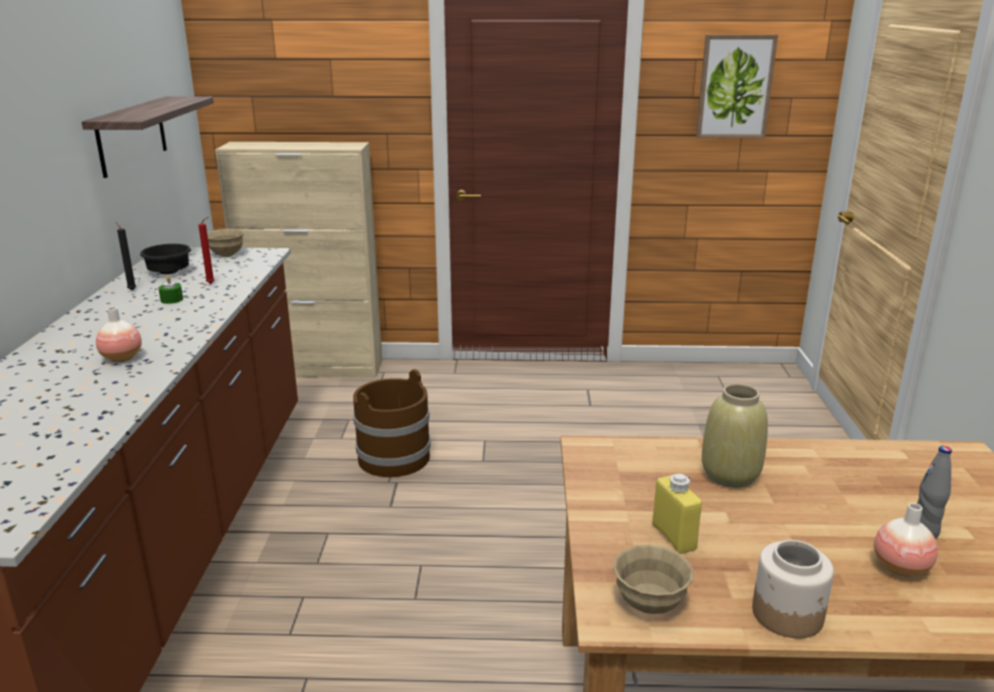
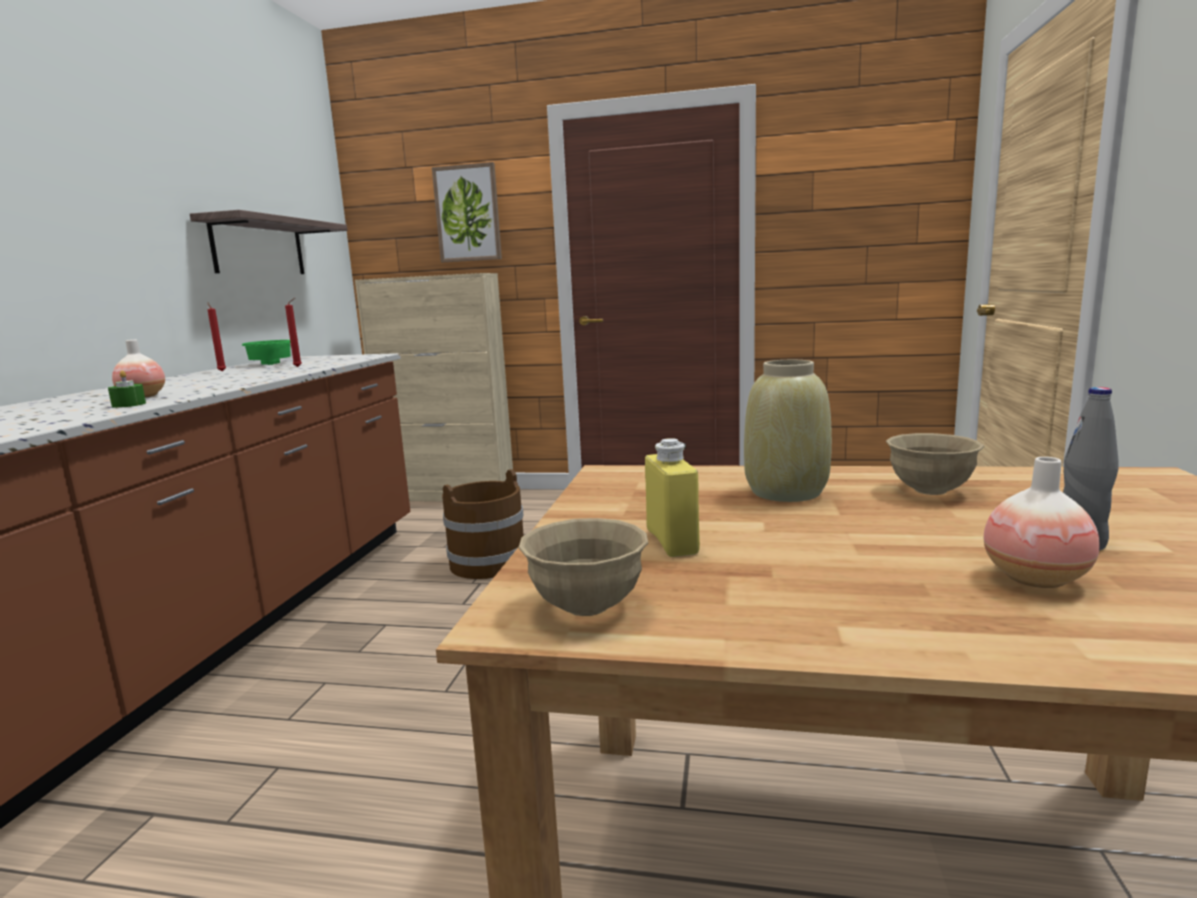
camera: 10 degrees right, 10 degrees down
(131, 290) = (221, 371): black candle -> red candle
(168, 272) = (270, 364): black bowl -> green bowl
(171, 300) = (248, 373): green candle -> green candle (129, 405)
(227, 255) = (337, 357): beige bowl -> beige bowl (930, 490)
(735, 87) = (856, 195): picture -> picture (468, 213)
(788, 614) = (815, 626): jar -> none

